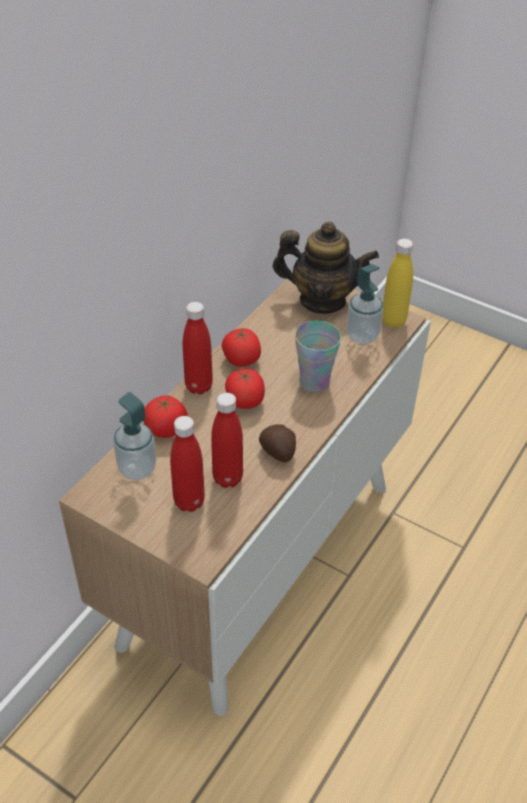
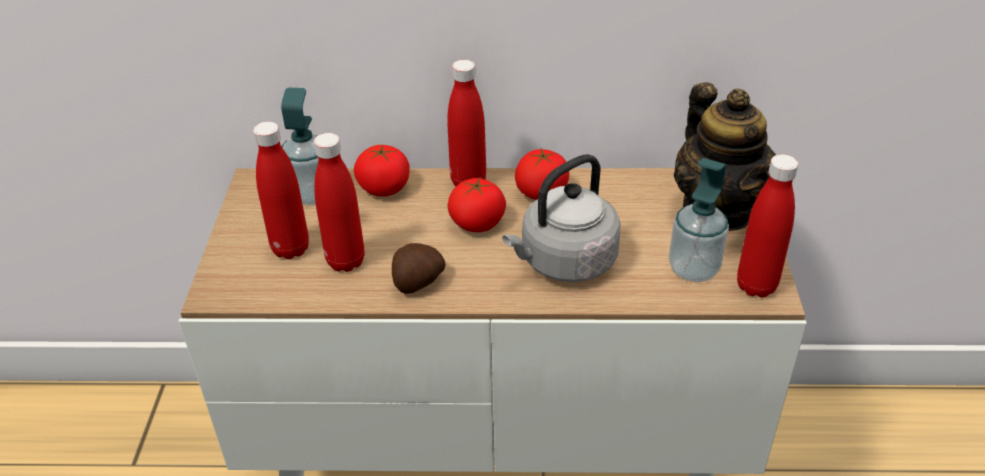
camera: 60 degrees right, 5 degrees down
(314, 381) = (564, 262): cup -> grey kettle
(393, 321) = (756, 286): yellow bottle -> red bottle

